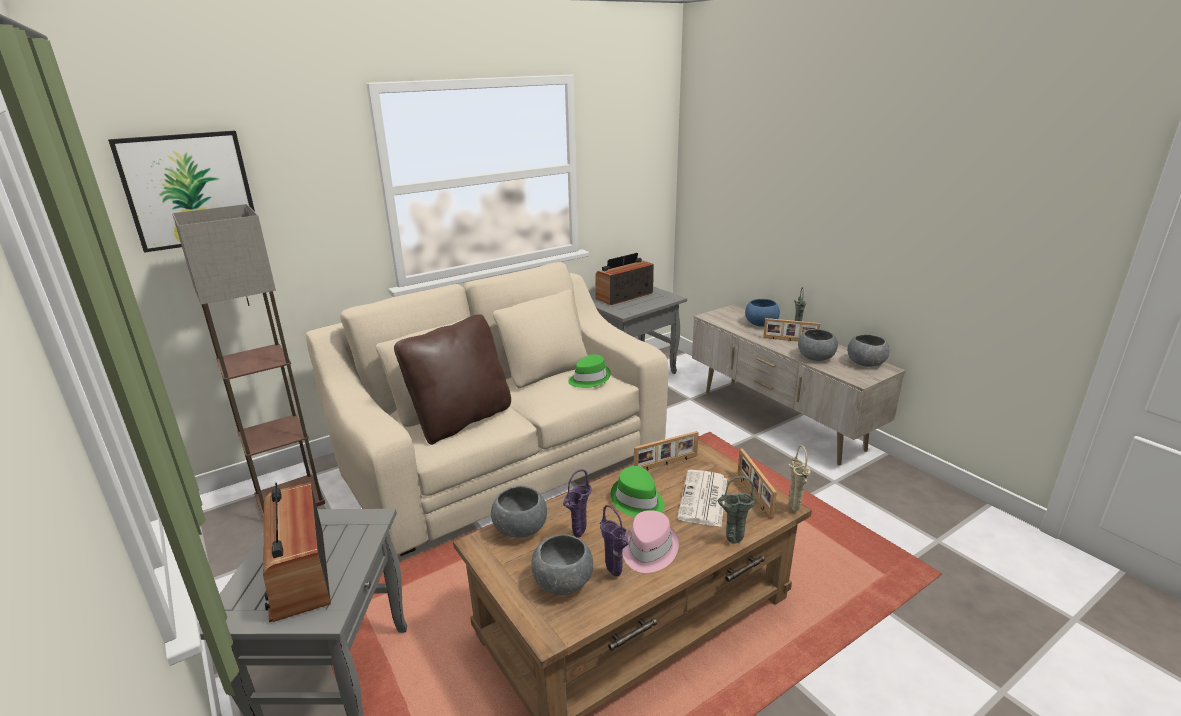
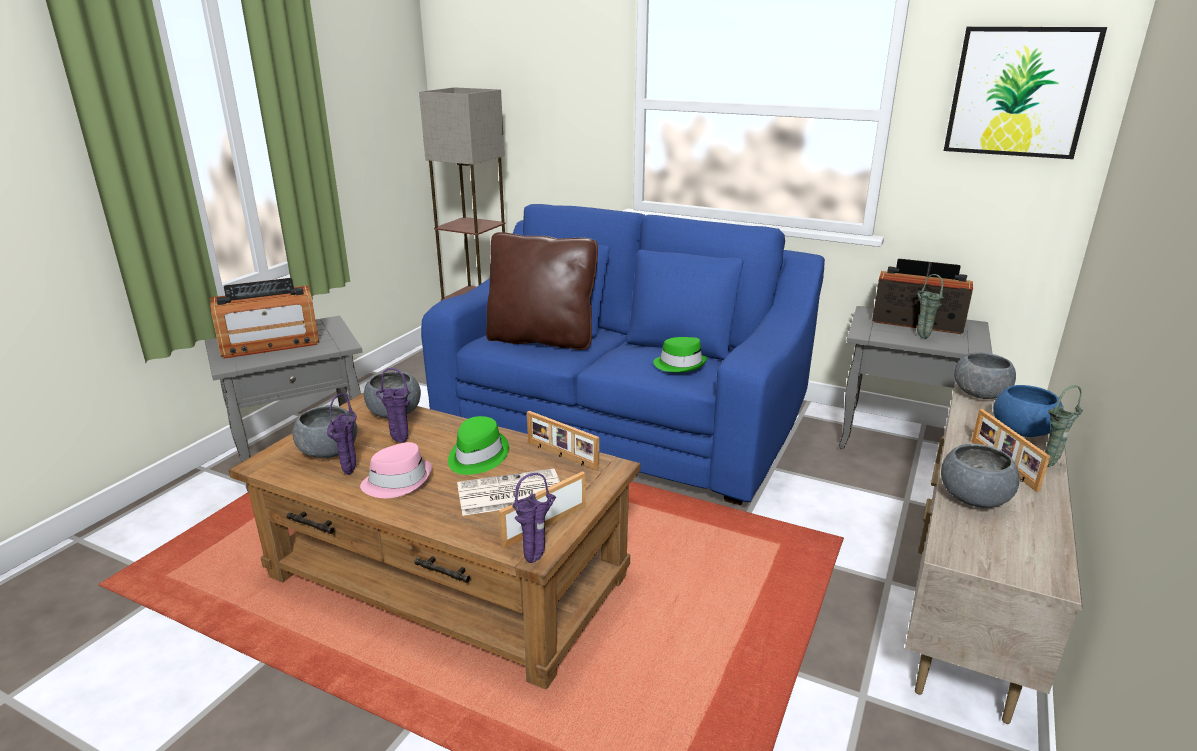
camera: 60 degrees right, 0 degrees up
(189, 190) = (487, 74): picture -> picture (1020, 92)
(299, 573) = (270, 343): radio -> radio turned 150 degrees counterclockwise
(503, 462) = (620, 424): beige sofa -> blue sofa
(732, 542) = (437, 528): green vase -> green vase (921, 337)
(792, 507) = (536, 559): beige vase -> purple vase
(866, 363) = (1034, 552): grey bowl -> grey bowl (980, 394)

